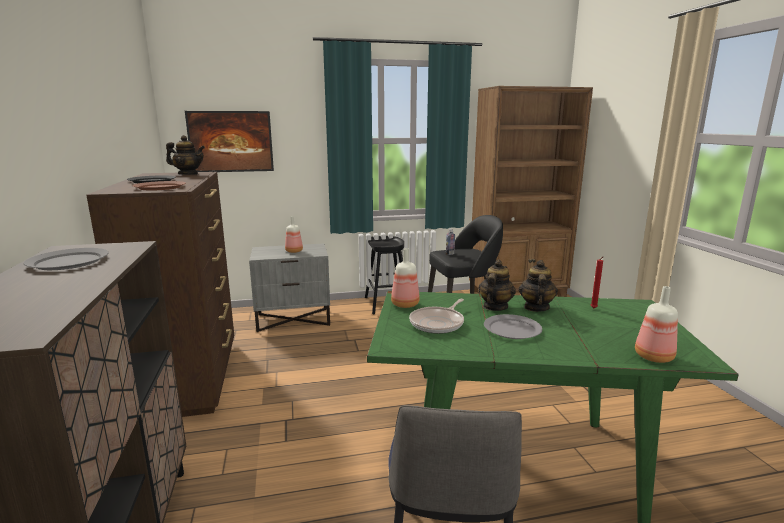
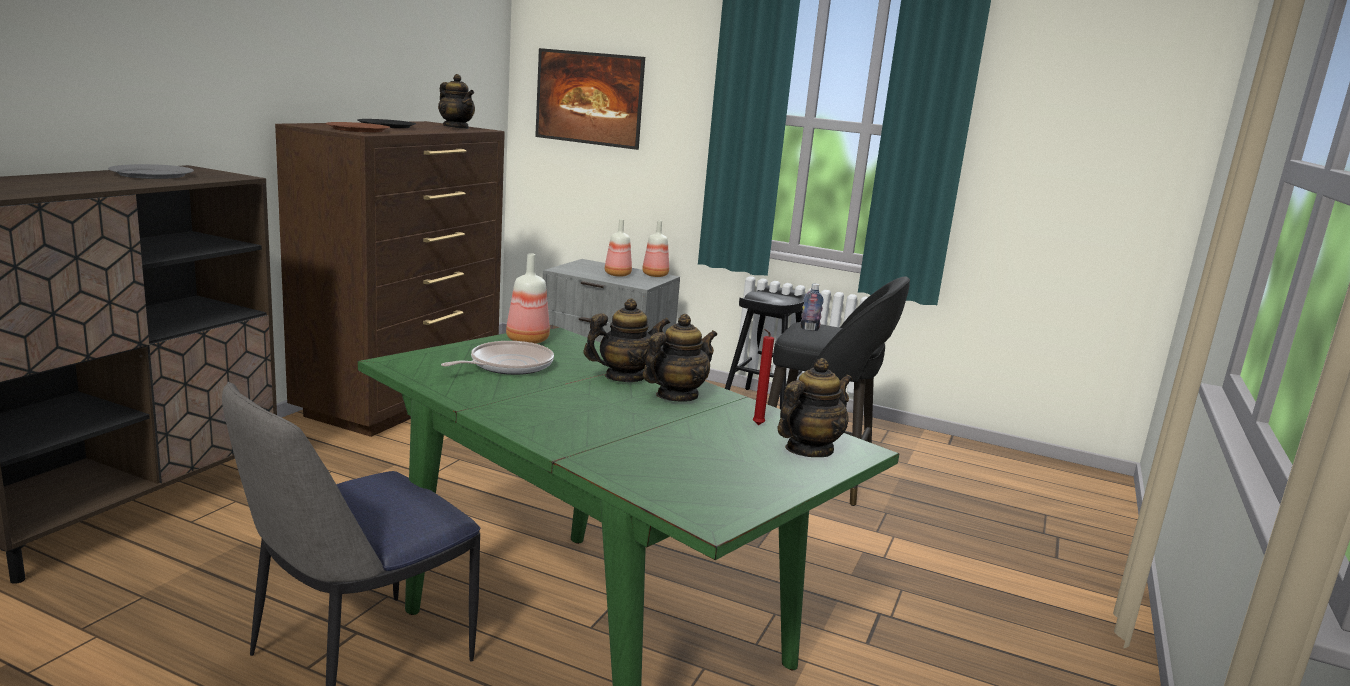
camera: 35 degrees right, 0 degrees up
(438, 323) = (507, 365): frying pan -> frying pan turned 150 degrees clockwise
(512, 329) = (572, 399): grey plate -> none
(518, 294) = (1023, 469): brown bookcase -> none
(634, 312) = (808, 450): none -> teapot
(652, 357) = (654, 485): bottle -> bottle (654, 275)

